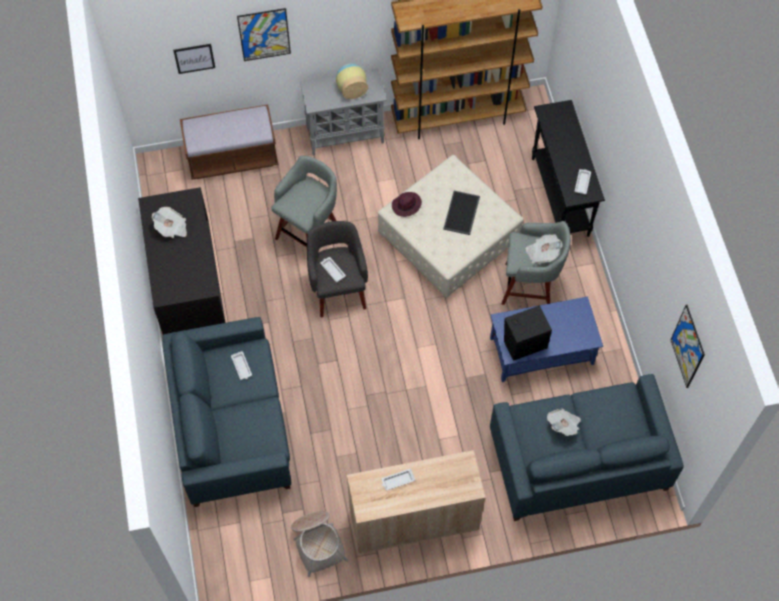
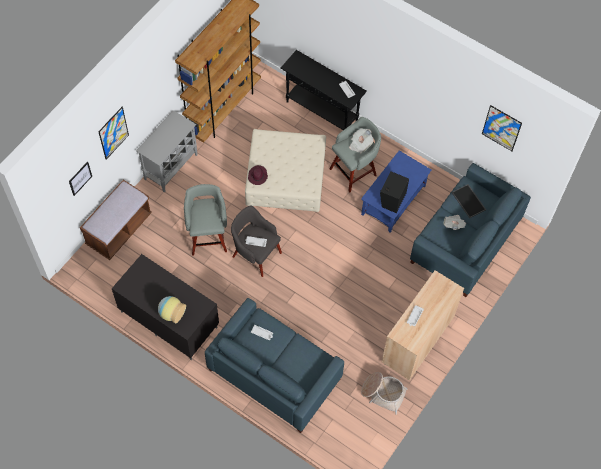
camera: 45 degrees left, 0 degrees up
(171, 228) = (150, 289): newspaper -> none
(351, 88) = (170, 132): vase -> vase (171, 313)
(462, 213) = (291, 157): tray -> tray (469, 201)

